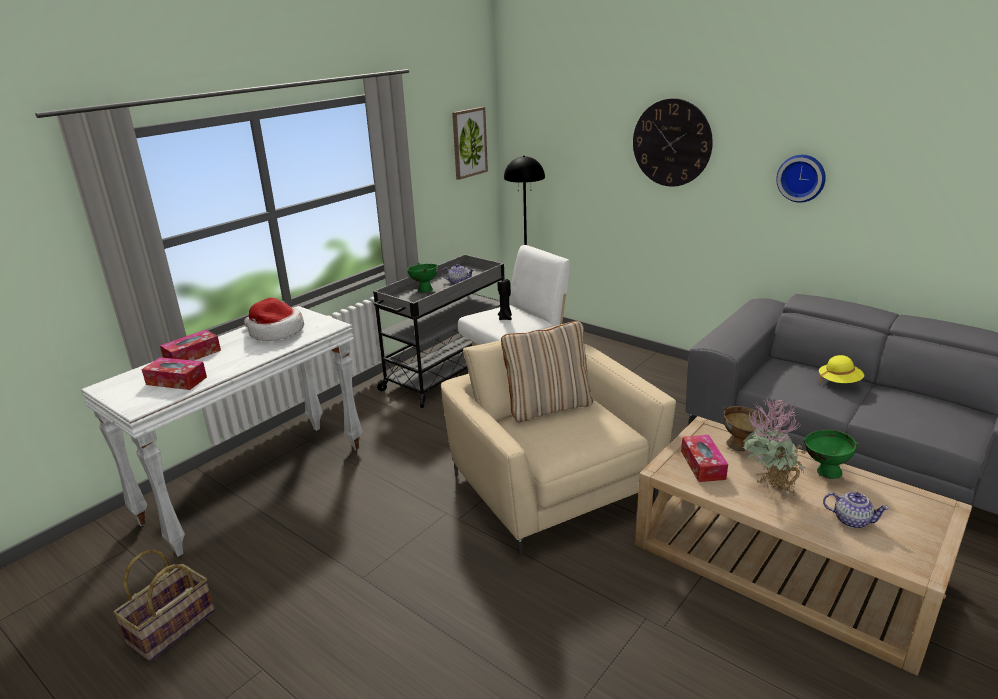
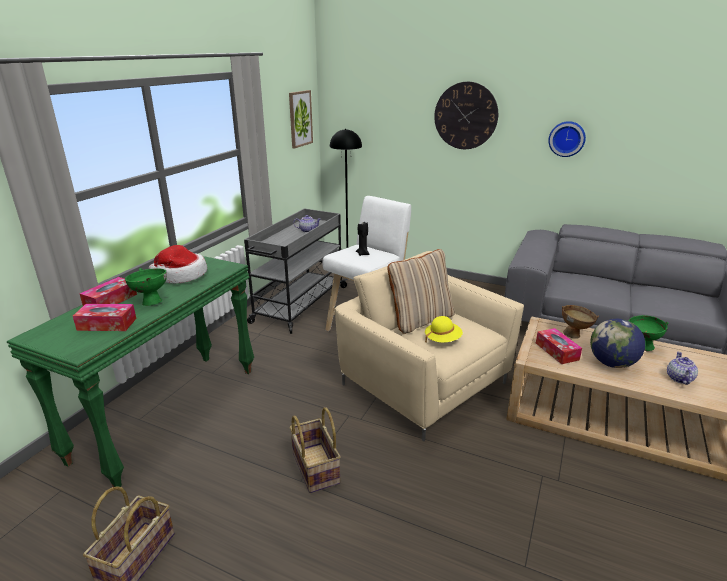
camera: 15 degrees left, 0 degrees up
(256, 482) = (168, 412): white console table -> green console table
(382, 566) = (314, 468): none -> basket
(424, 289) = (282, 237): green bowl -> green bowl (151, 301)
(768, 489) = (612, 363): potted plant -> globe
(839, 382) = (610, 284): yellow hat -> yellow hat (442, 340)
(851, 520) = (679, 378): teapot -> teapot turned 90 degrees counterclockwise

